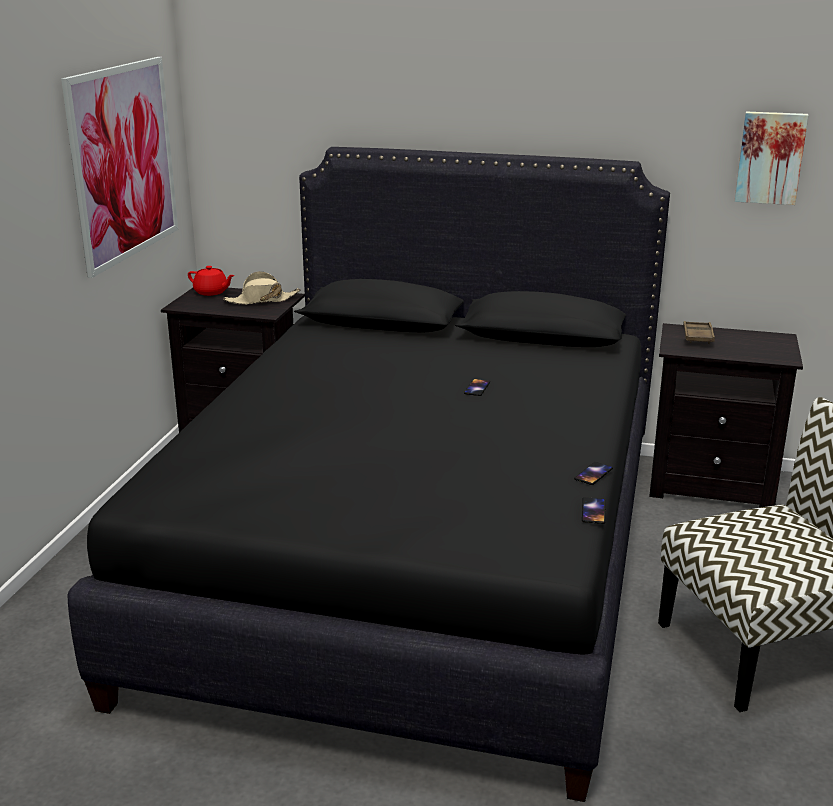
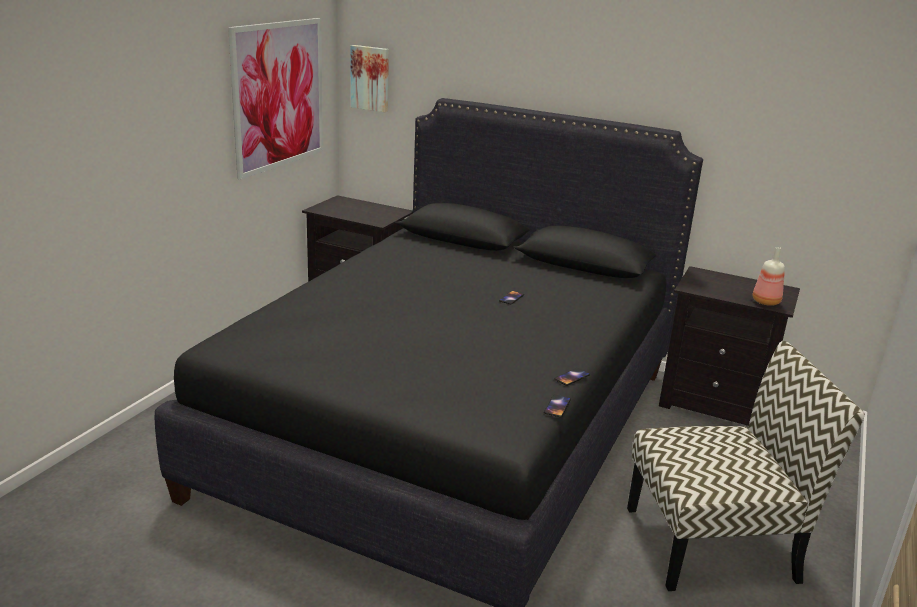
camera: 10 degrees right, 0 degrees up
(211, 292) = (345, 202): red teapot -> none
(262, 300) = (379, 212): beige hat -> none
(697, 336) = (713, 280): brown tray -> none
(767, 355) = (766, 302): none -> bottle
(770, 157) = (790, 138): picture -> picture (370, 78)

